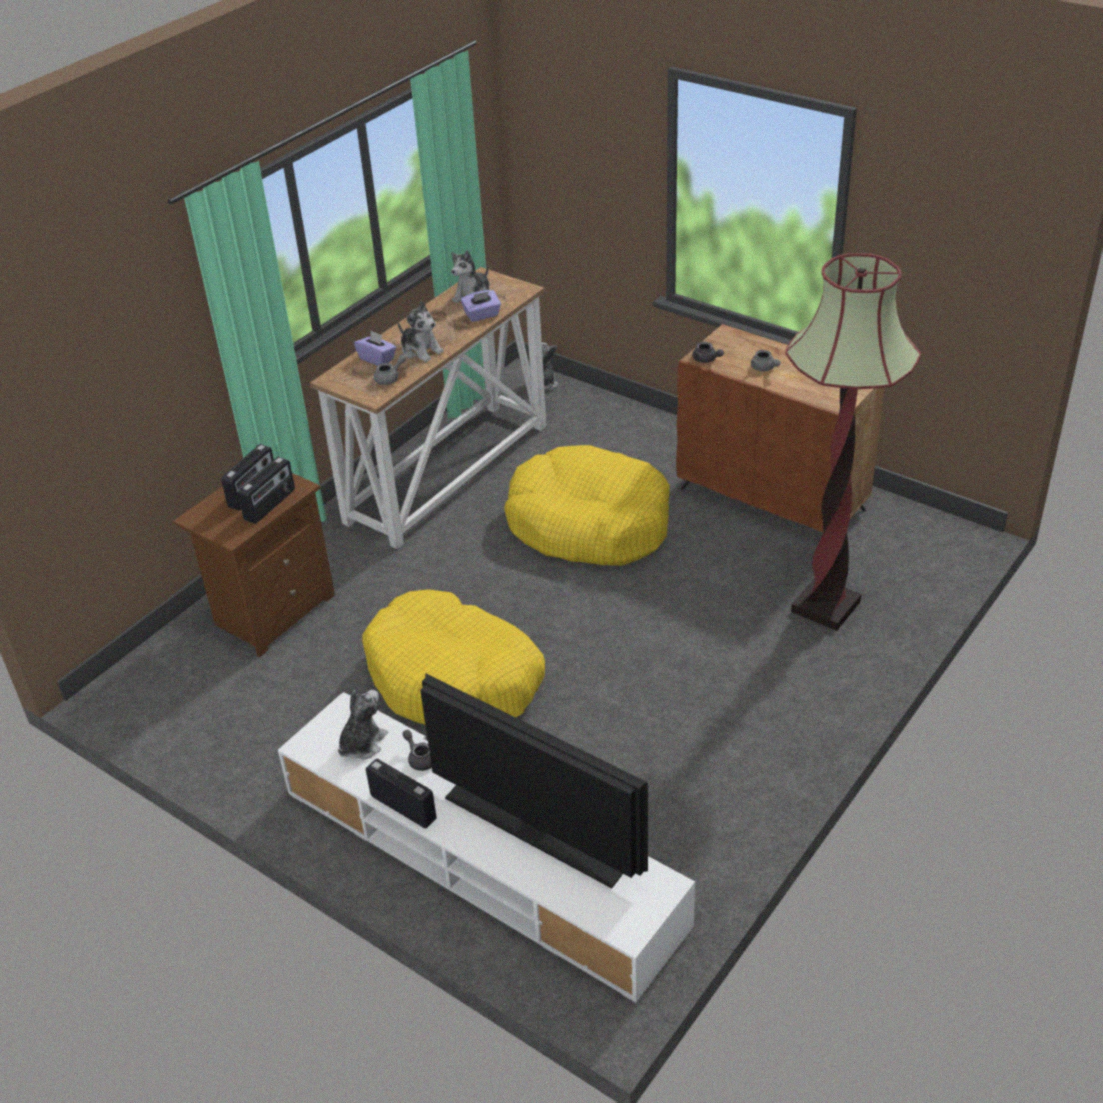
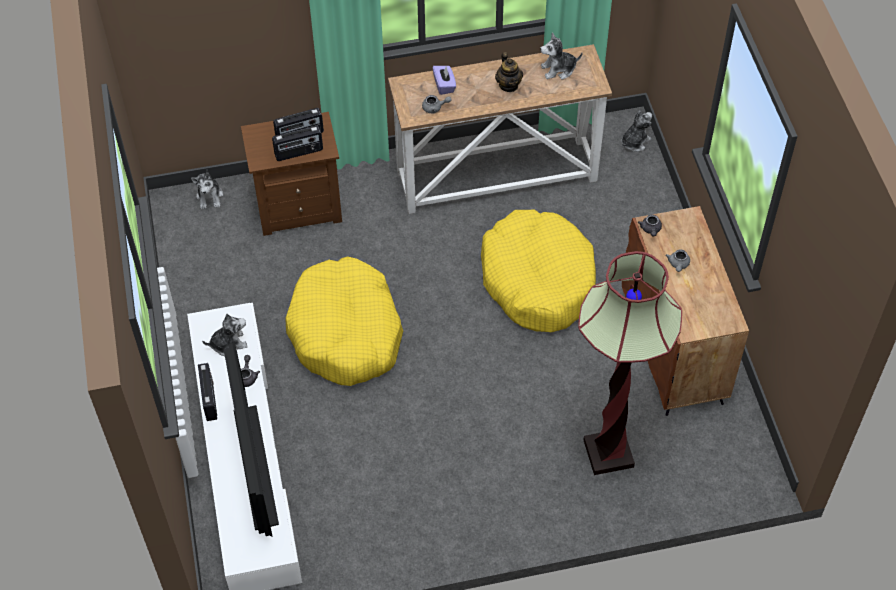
camera: 40 degrees right, 15 degrees up
(421, 351) = (476, 97): plush toy -> plush toy (210, 196)
(441, 328) = (509, 85): none -> teapot
(482, 315) = (545, 91): purple tissue box -> none

